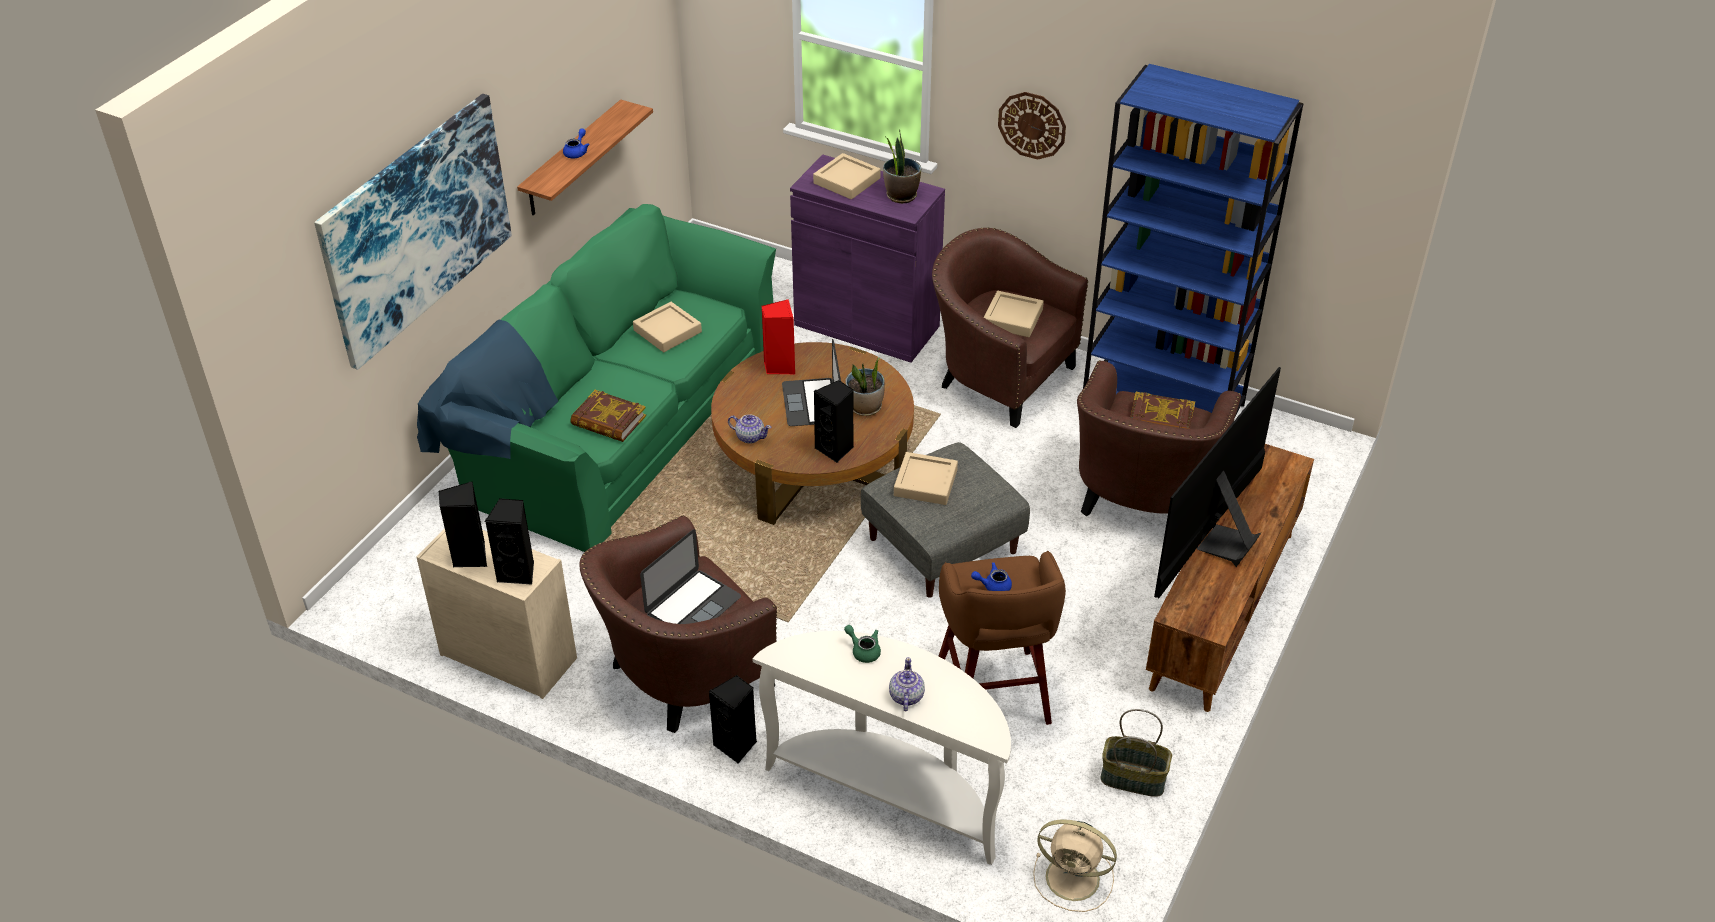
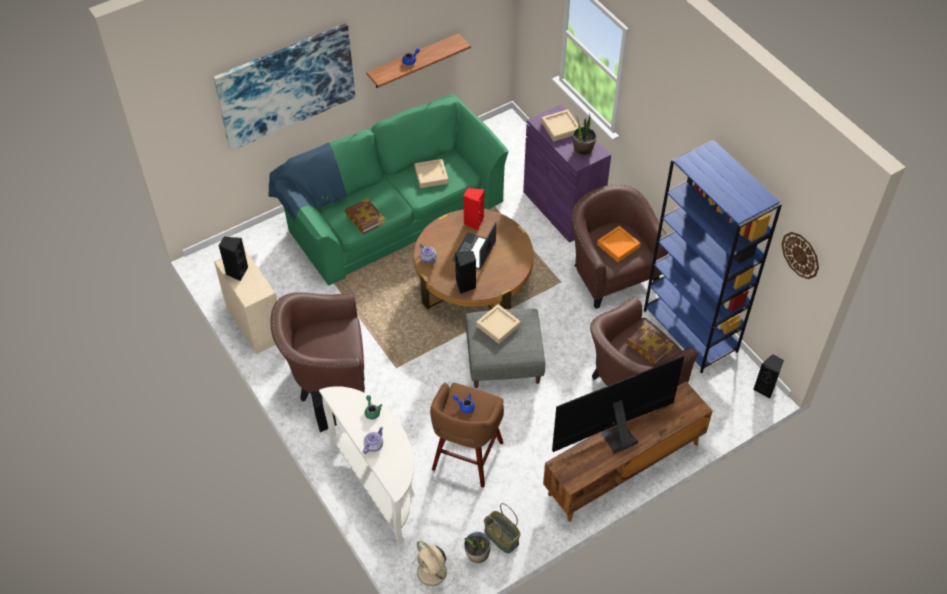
camera: 30 degrees right, 10 degrees up
(518, 572) = (252, 291): black speaker -> black speaker (765, 388)
(693, 605) = (331, 343): laptop -> none
(865, 408) = (499, 267): potted plant -> potted plant (477, 554)
(1012, 318) = (618, 246): beige tray -> orange tray
(1032, 125) = (661, 141): wall clock -> wall clock (800, 255)

